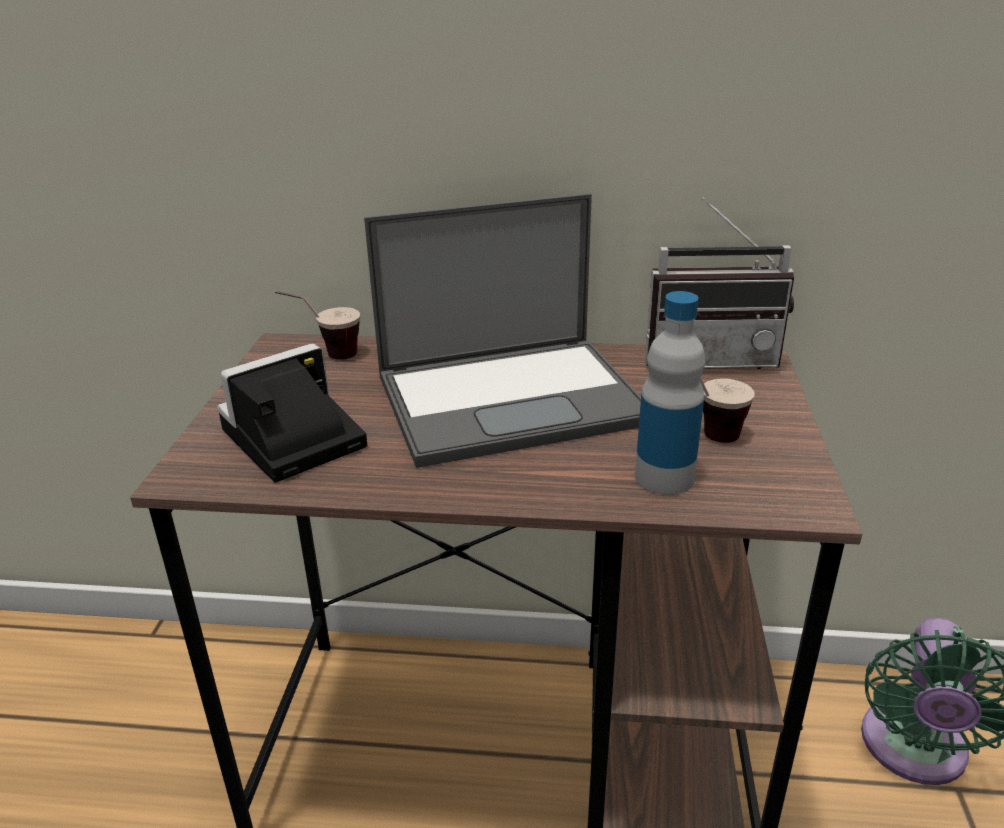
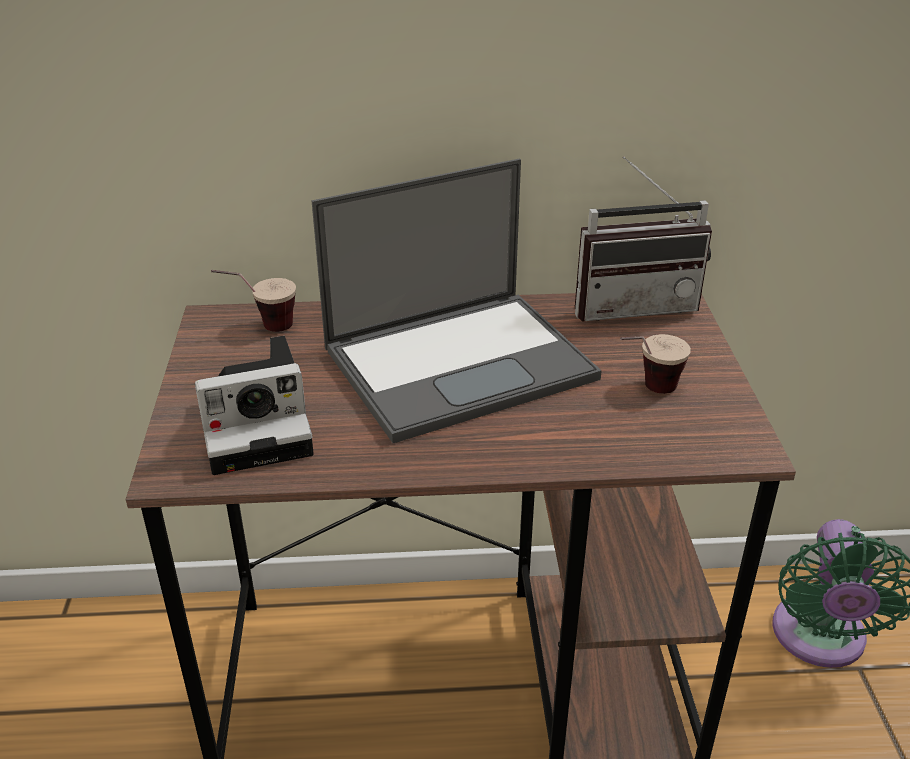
camera: 10 degrees left, 5 degrees up
(289, 441) = (260, 426): camera -> camera turned 150 degrees counterclockwise
(664, 477) = (620, 433): bottle -> none

